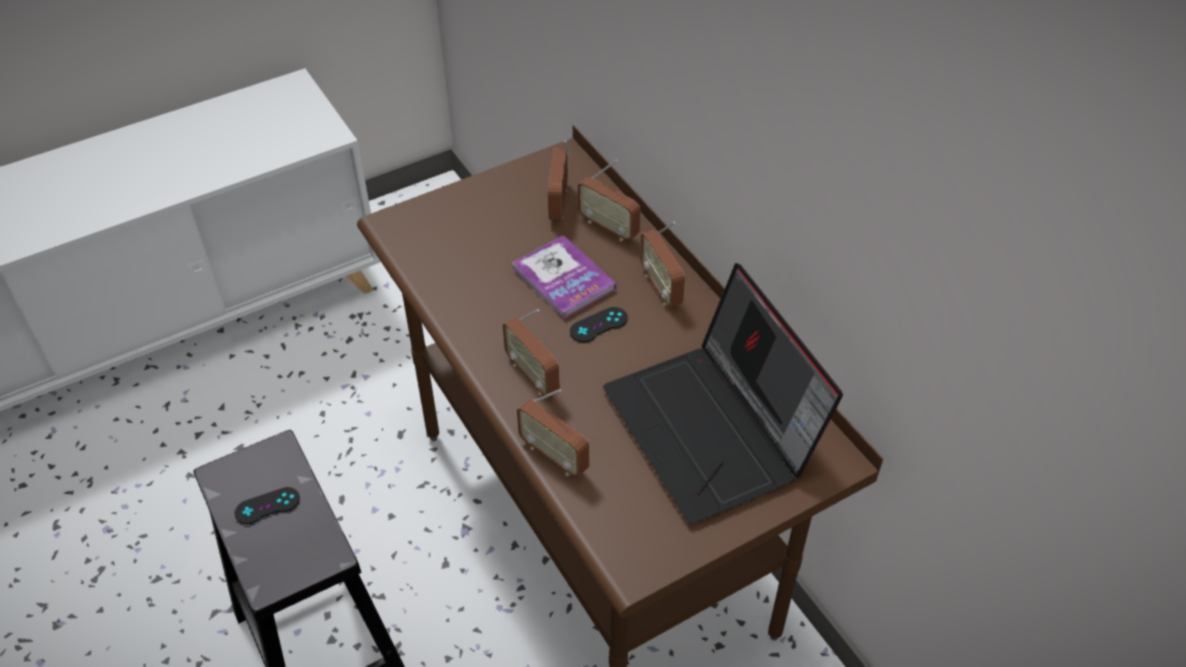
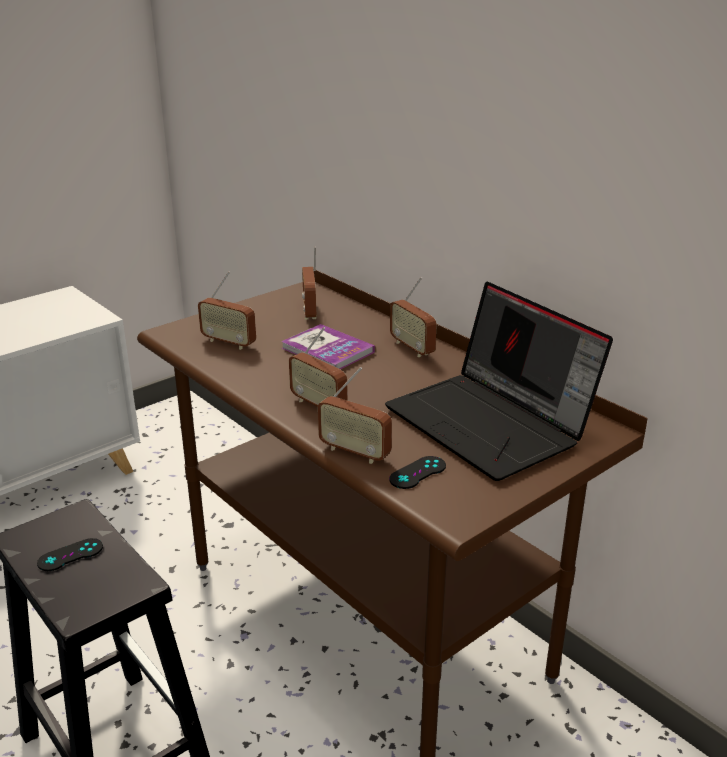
camera: 10 degrees left, 20 degrees down
(598, 325) = (367, 372): black game controller -> black game controller (417, 473)
(608, 227) = (356, 321): radio -> radio (229, 342)

